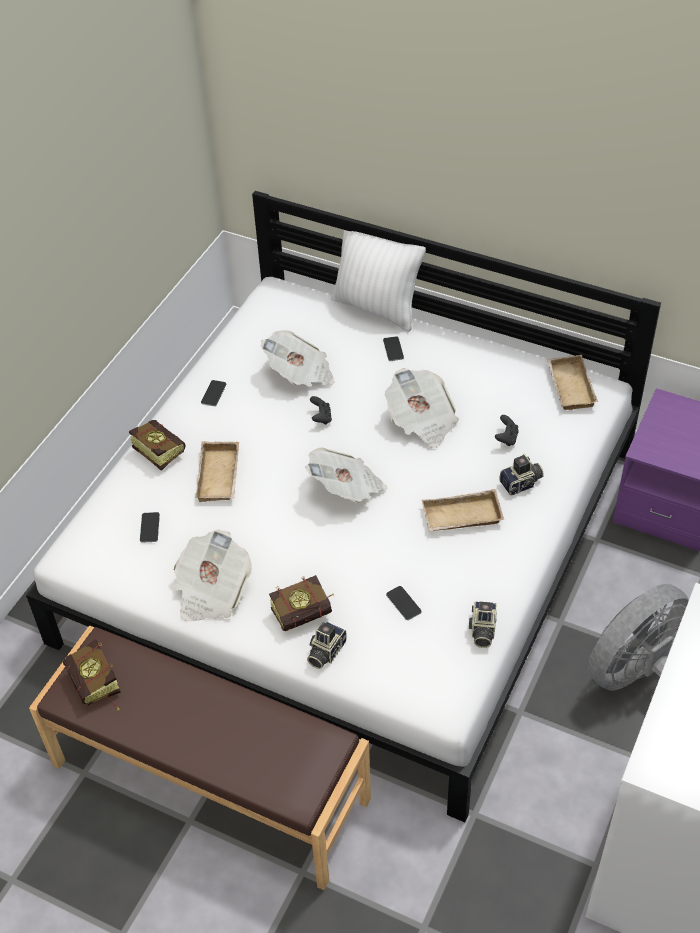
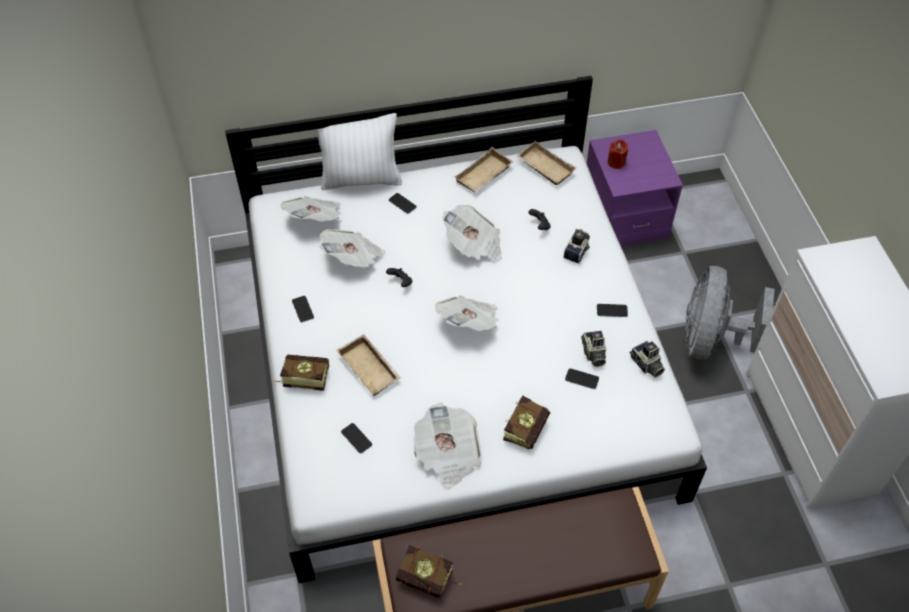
camera: 40 degrees left, 5 degrees up
(301, 322) = (315, 219): none -> newspaper
(325, 652) = (565, 445): camera -> camera (593, 353)
(461, 518) = (562, 297): beige tray -> beige tray (484, 175)
(500, 559) = (612, 310): none -> phone
(663, 424) = (616, 162): none -> red candle

